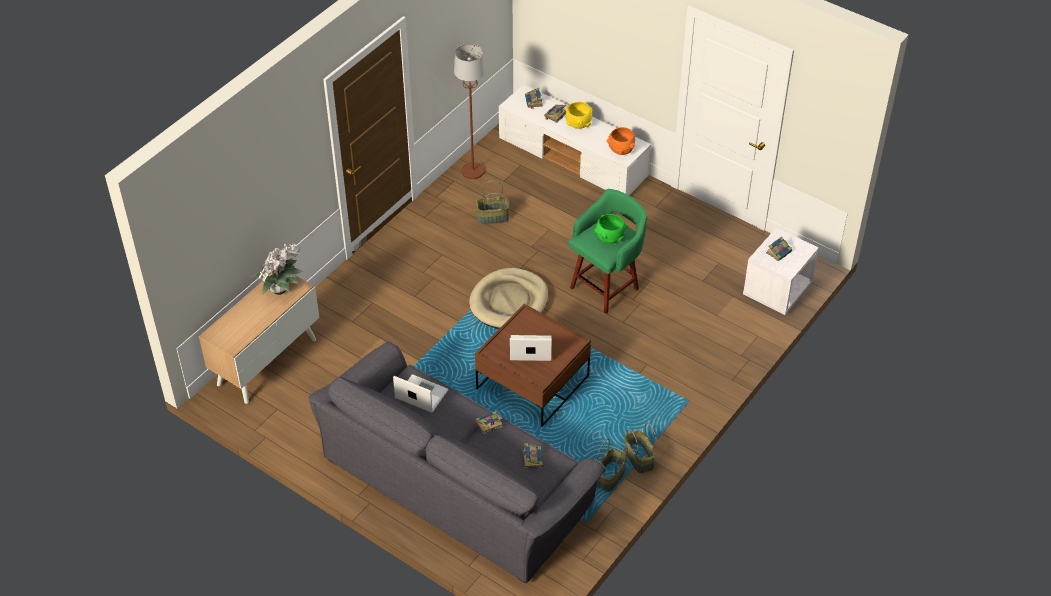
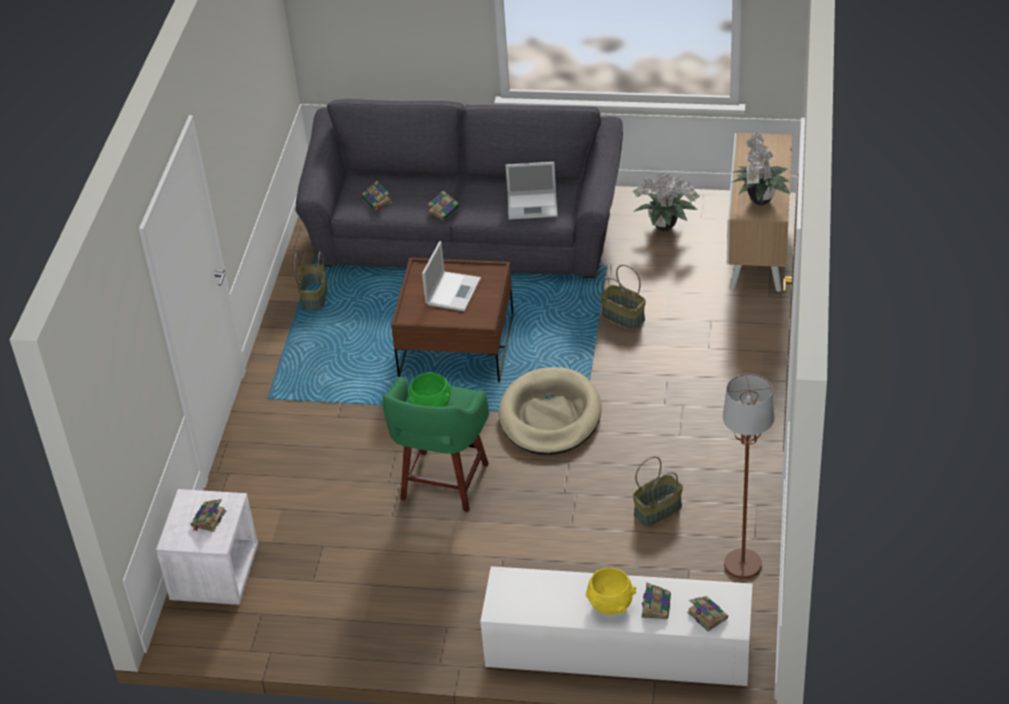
camera: 155 degrees right, 5 degrees down
(309, 412) = (666, 227): none -> potted plant
(529, 349) = (453, 291): laptop -> laptop turned 45 degrees counterclockwise
(621, 150) = (517, 590): orange bowl -> none
(638, 458) = (294, 323): basket -> basket (624, 316)

